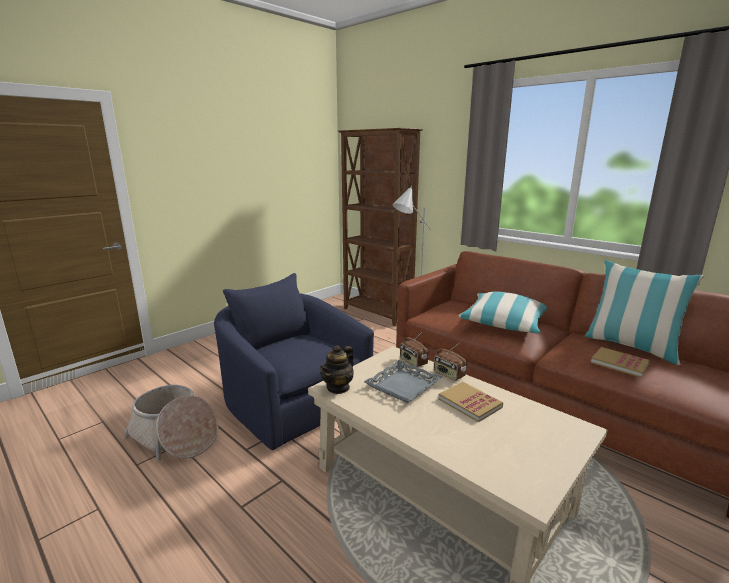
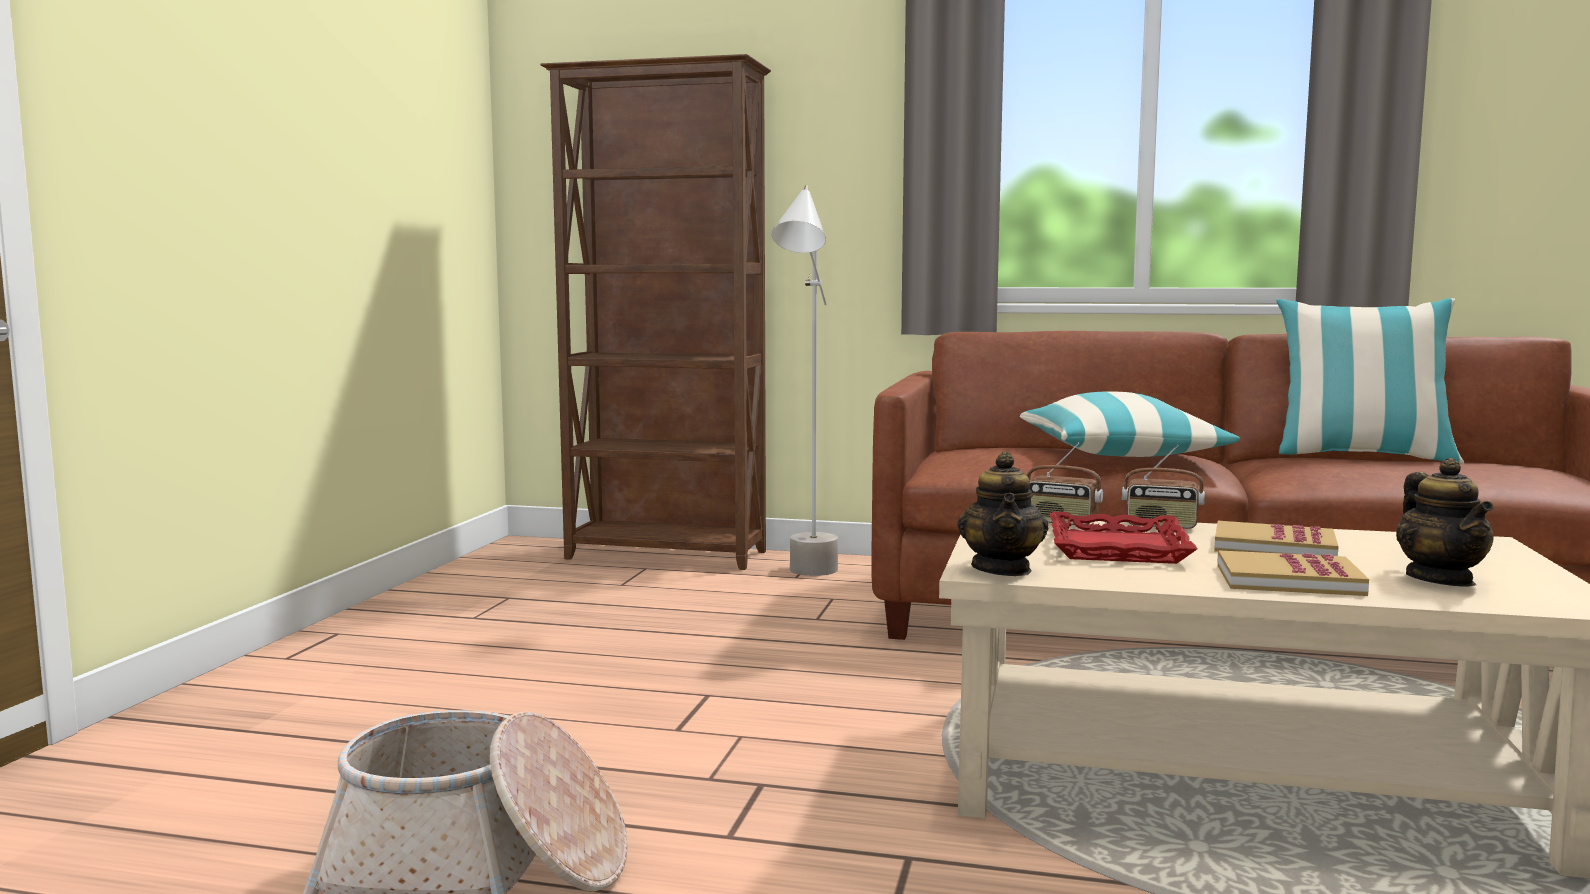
camera: 30 degrees left, 10 degrees down
(292, 401) = (703, 731): blue armchair -> none
(403, 385) = (1116, 548): grey tray -> red tray
(500, 451) = (1440, 579): none -> teapot
(619, 363) = (1393, 470): book -> book (1288, 579)

